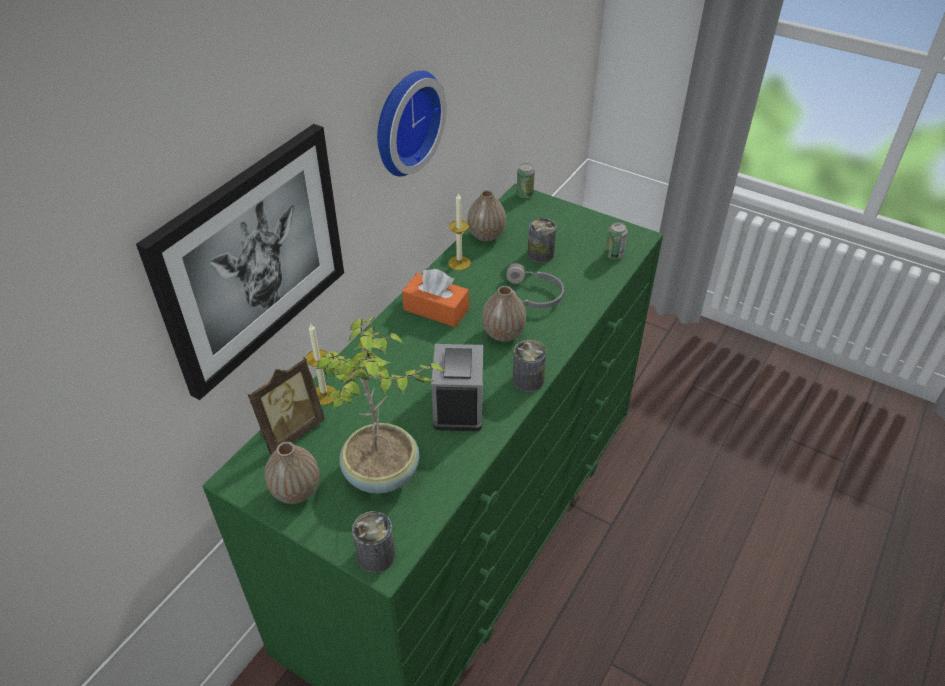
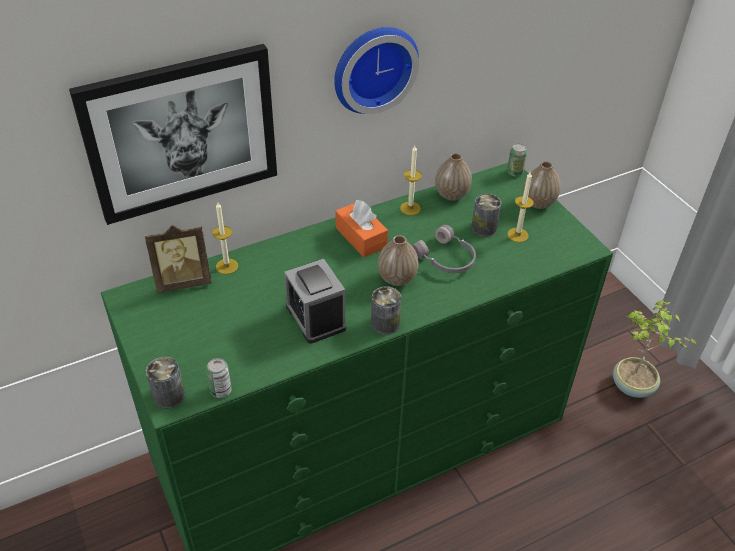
camera: 30 degrees right, 0 degrees up
(296, 491) = (154, 325): vase -> vase (538, 203)
(382, 474) = (219, 341): potted plant -> potted plant (632, 387)
(458, 405) = (315, 317): alarm clock -> alarm clock turned 120 degrees clockwise
(574, 249) = (517, 235): none -> candle
(614, 255) = (549, 253): can -> can (221, 390)

